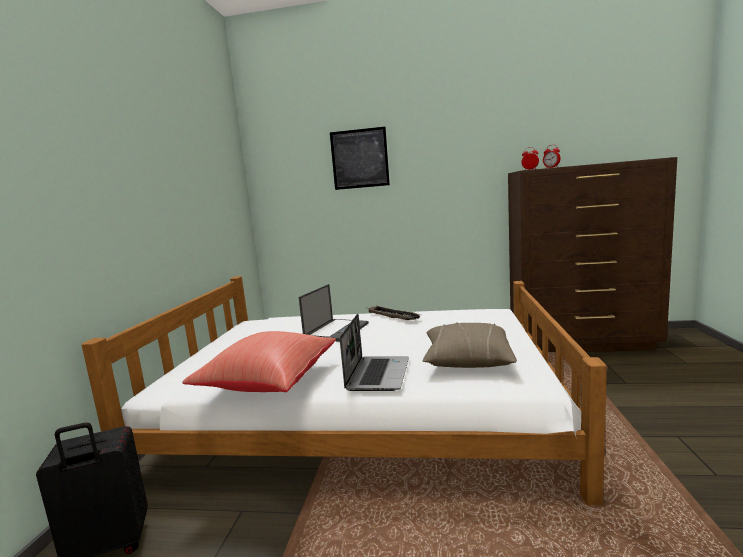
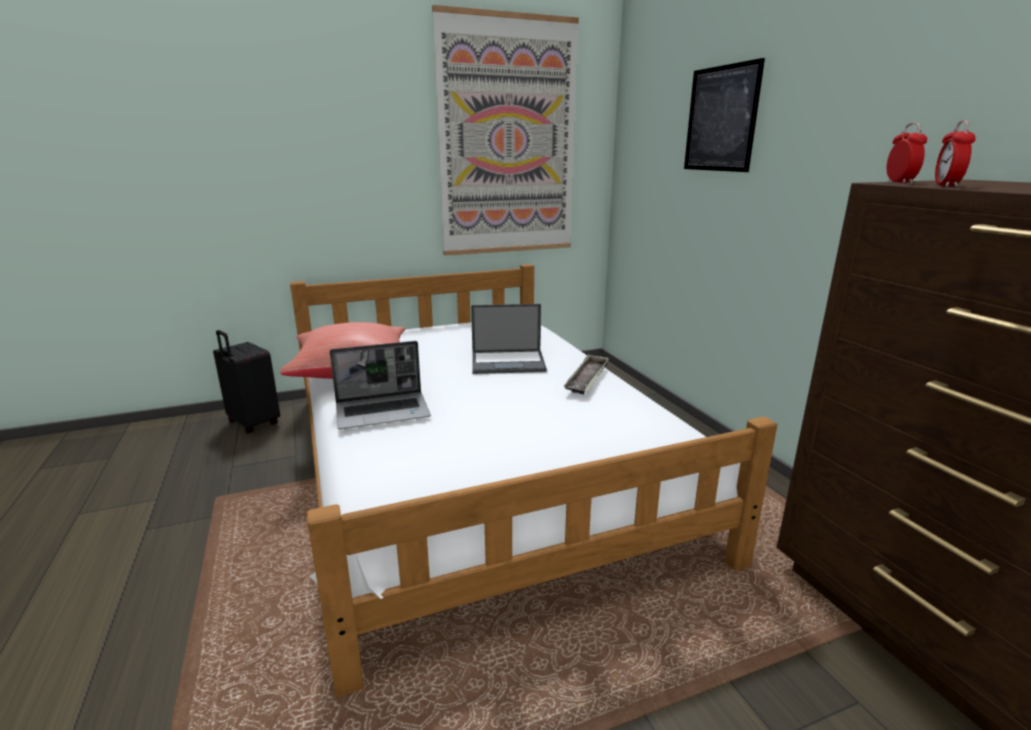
camera: 60 degrees right, 10 degrees up
(204, 177) = (508, 139): none -> picture
(467, 360) = (445, 455): beige pillow -> none

